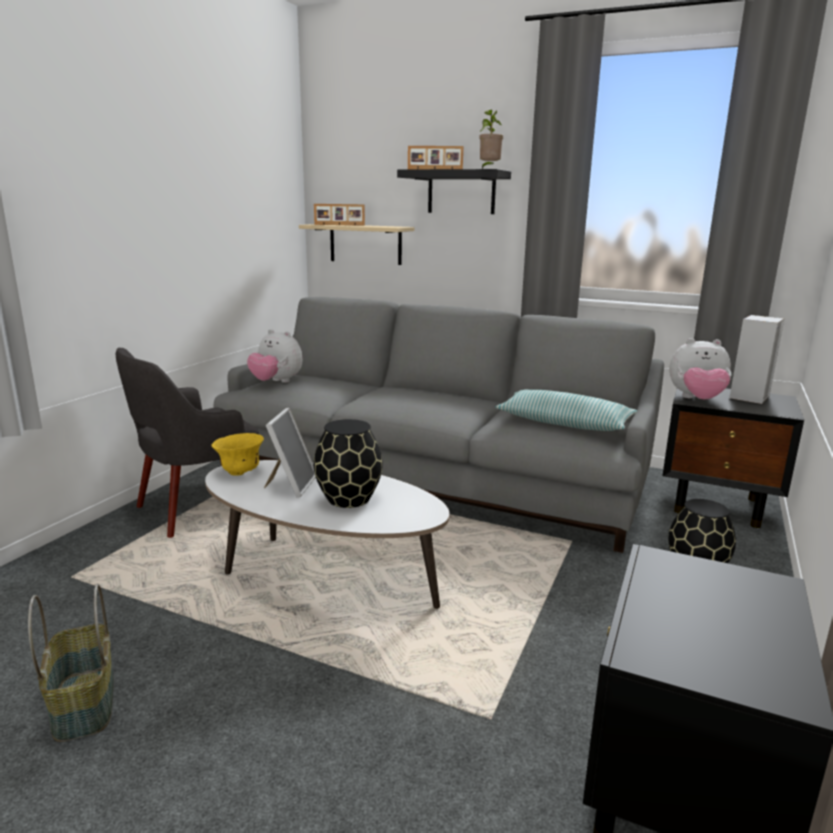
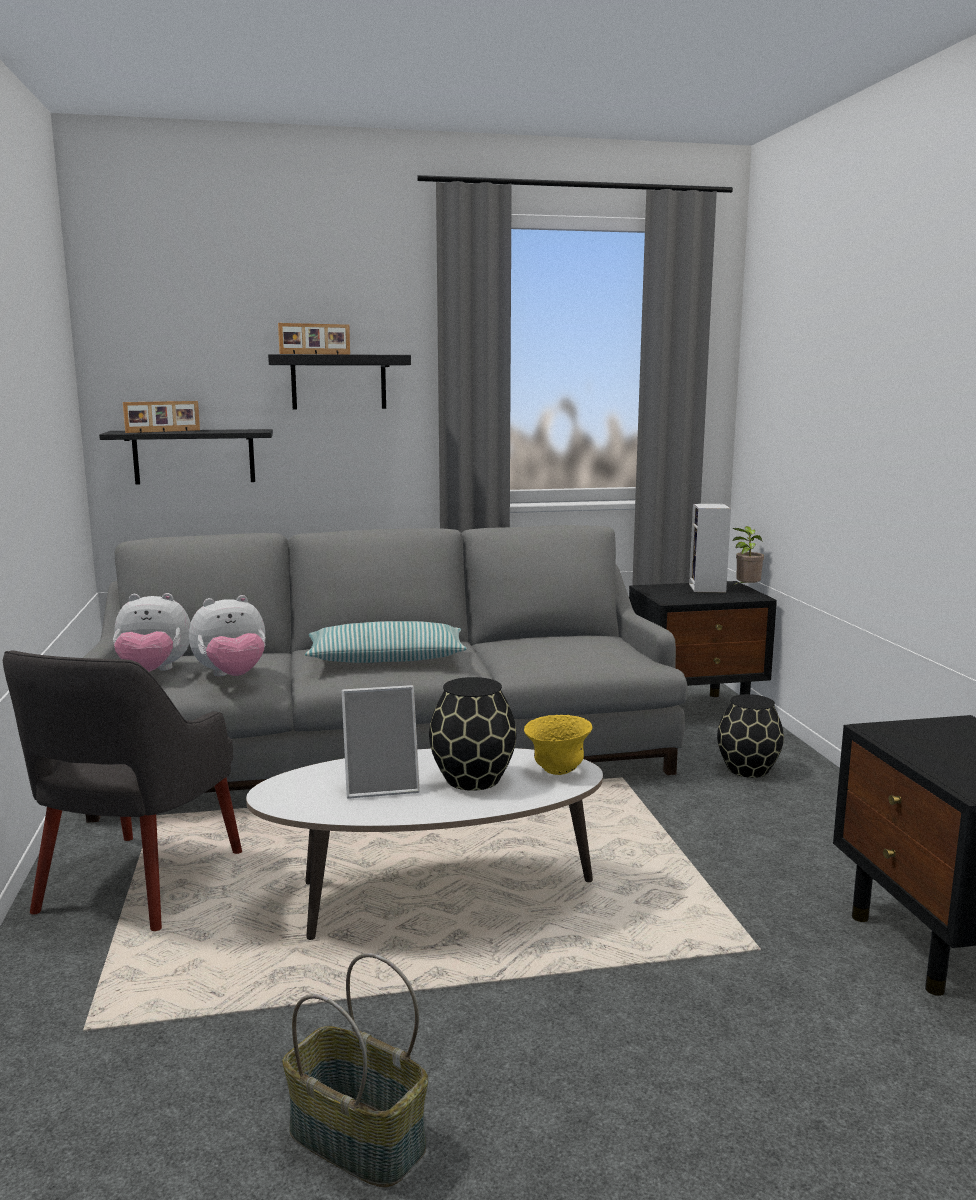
camera: 35 degrees left, 5 degrees down
(240, 472) = (291, 791): yellow bowl -> yellow bowl (557, 770)
(290, 485) = (382, 786): picture frame -> picture frame turned 105 degrees clockwise
(365, 244) = (194, 456): beige shelf -> black shelf
(489, 168) = (396, 354): potted plant -> potted plant (746, 589)
(564, 423) = (576, 647): pillow -> pillow (386, 659)
(696, 400) = (673, 598): plush toy -> plush toy (232, 676)

